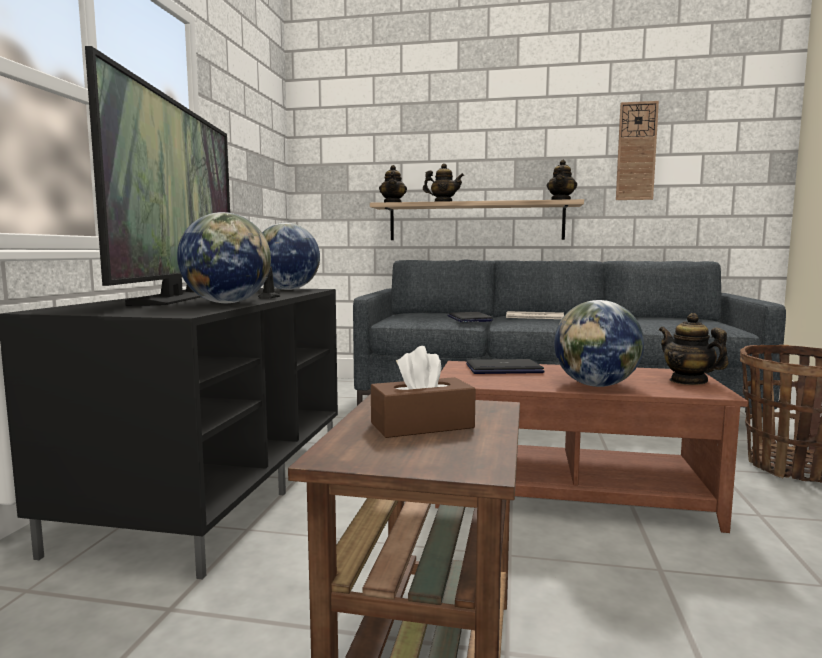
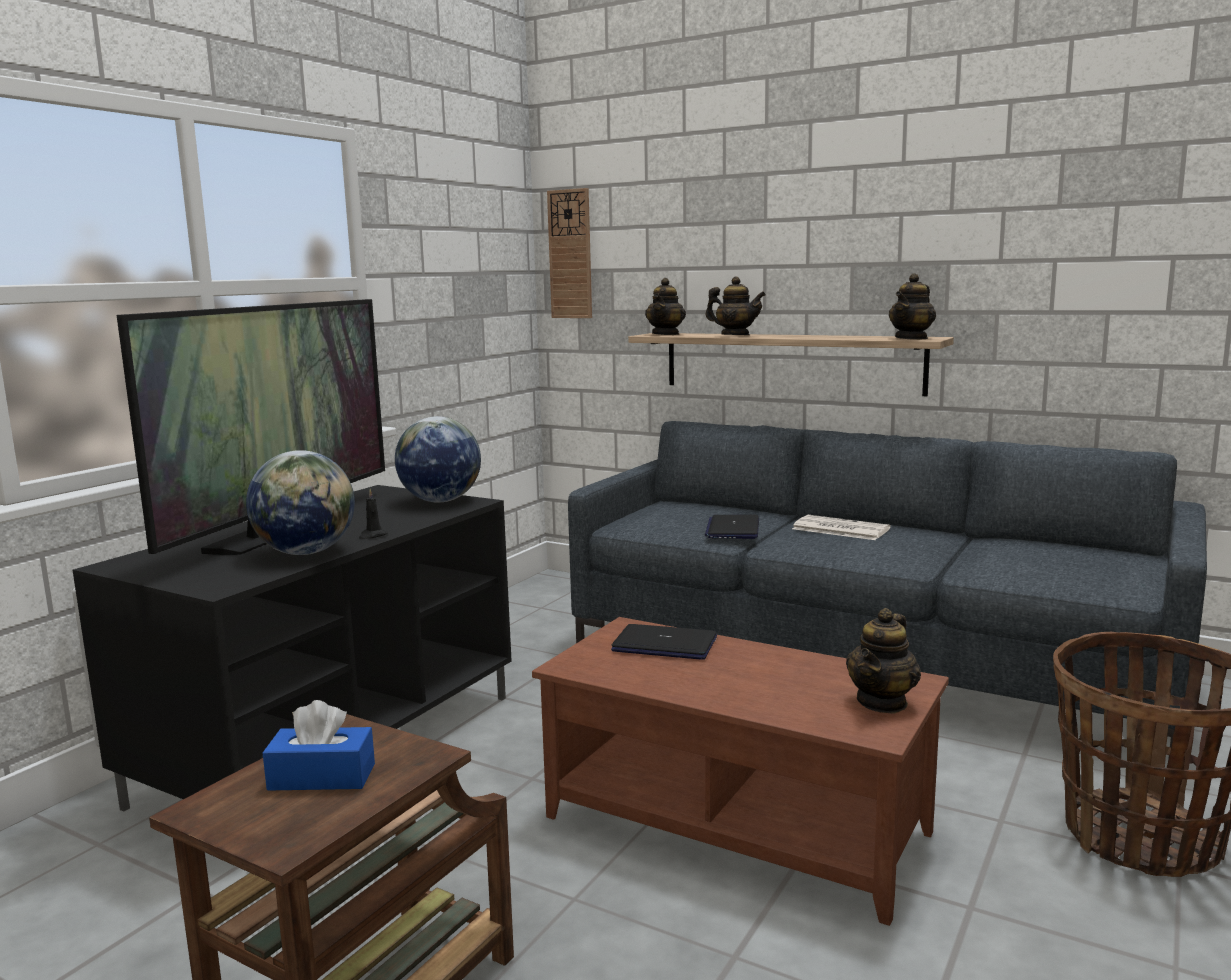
camera: 20 degrees right, 5 degrees up
(422, 425) = (322, 777): brown tissue box -> blue tissue box
(596, 385) = (738, 695): globe -> none
(636, 151) = (1050, 254): wall clock -> wall clock (570, 254)
(688, 381) = (882, 702): teapot -> teapot turned 135 degrees counterclockwise

